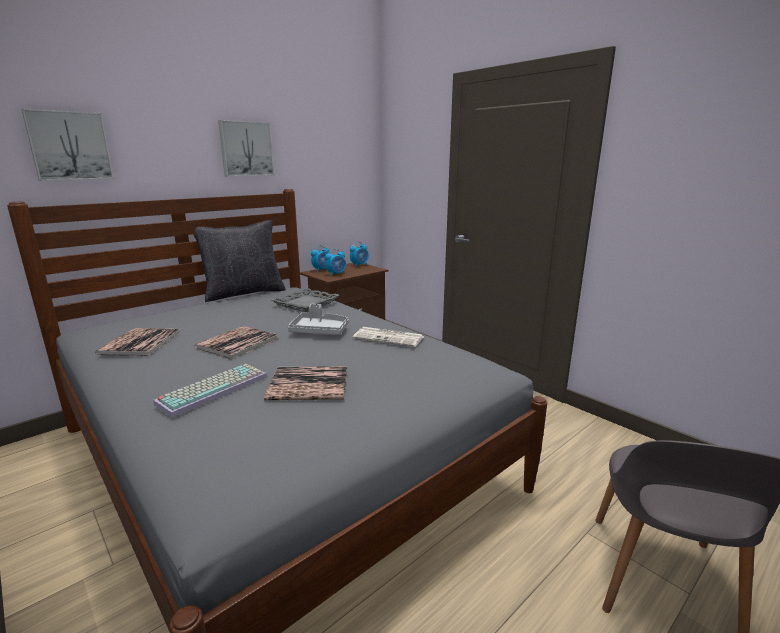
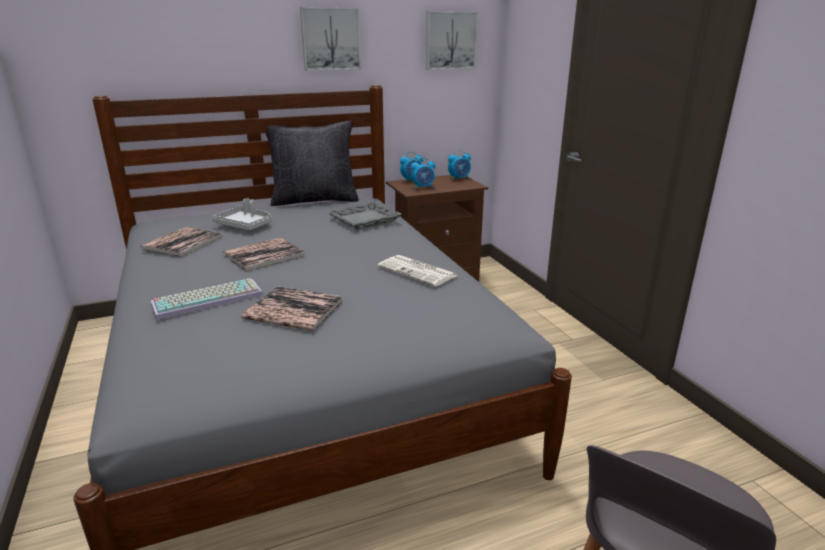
camera: 20 degrees right, 5 degrees up
(69, 146) = (150, 40): picture -> picture (450, 40)
(319, 331) = (352, 253): grey tray -> grey tray (245, 225)

